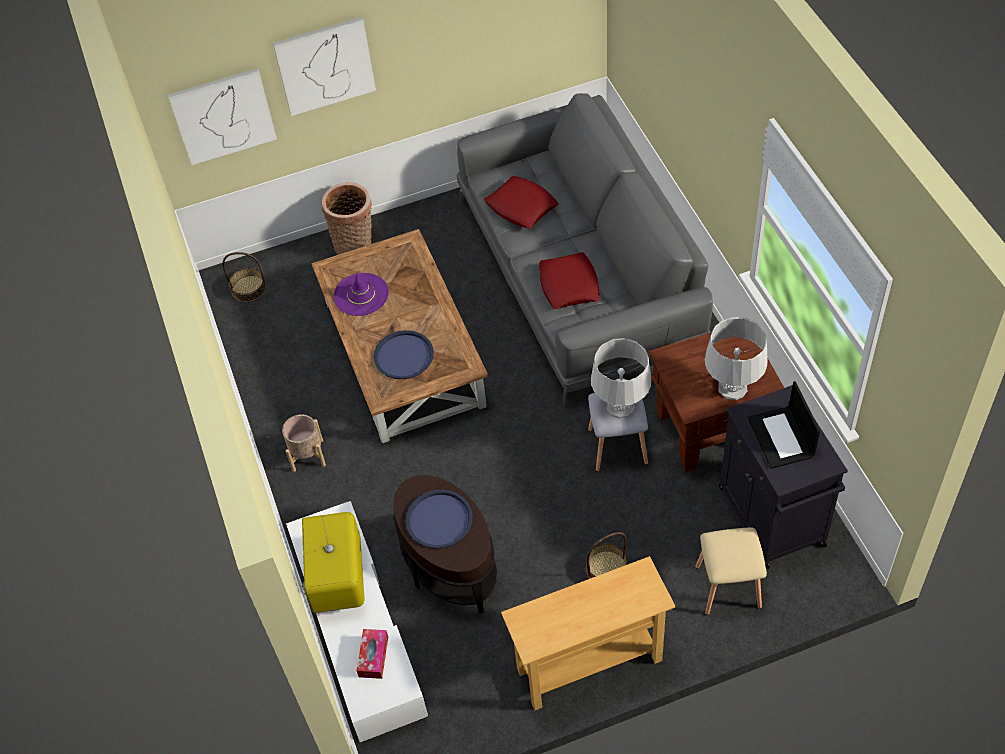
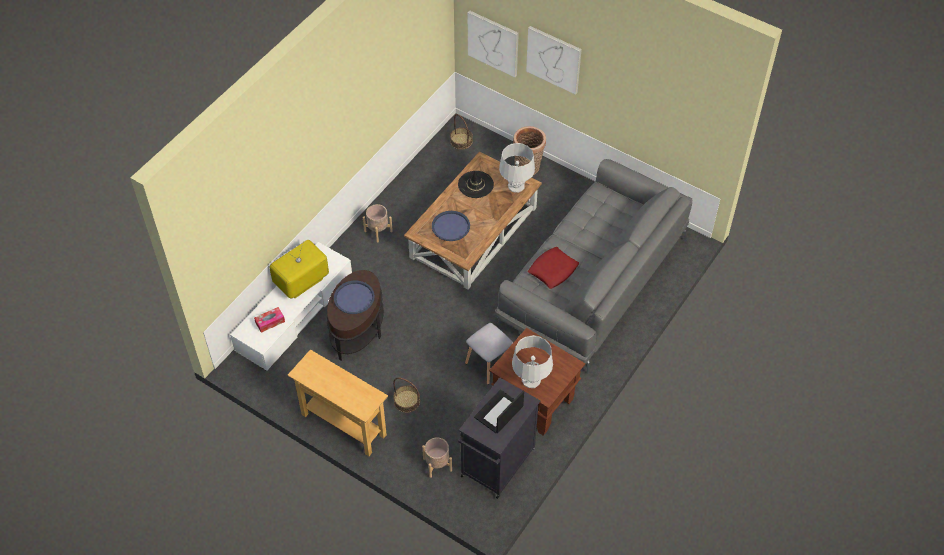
camera: 50 degrees right, 0 degrees up
(361, 294) = (475, 184): purple hat -> black hat
(521, 207) = (591, 217): red pillow -> none
(620, 406) = (491, 340): grey table lamp -> grey table lamp (516, 186)
(729, 586) = (437, 464): beige stool -> beige planter

